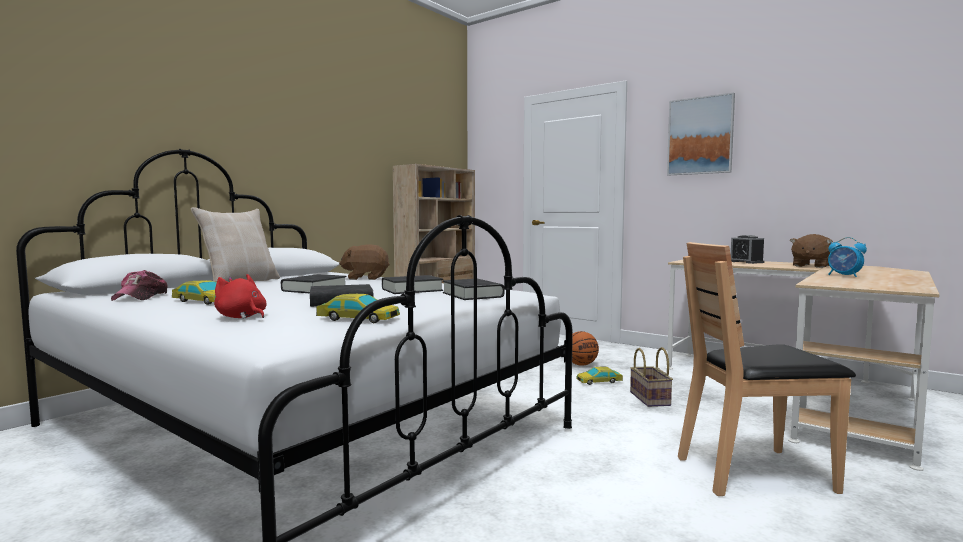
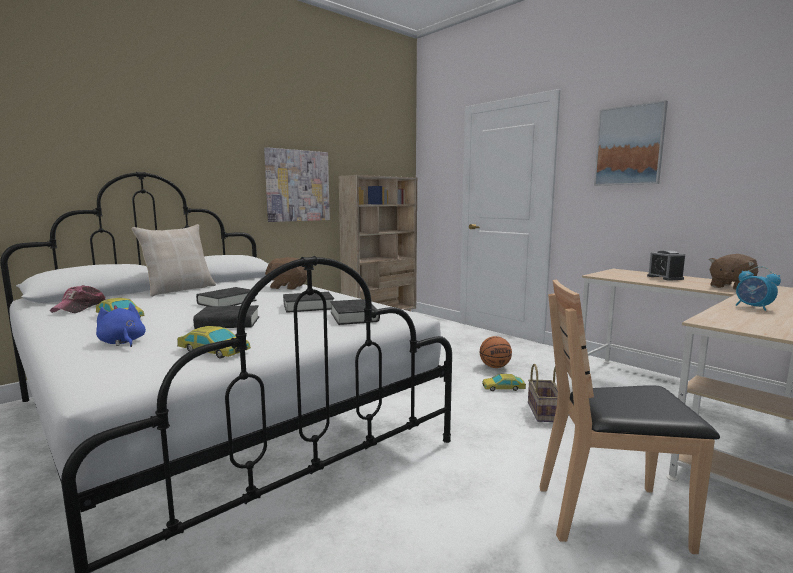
camera: 10 degrees right, 5 degrees up
(242, 317) = (122, 342): red plush toy -> blue plush toy
(349, 174) = (297, 186): none -> picture

